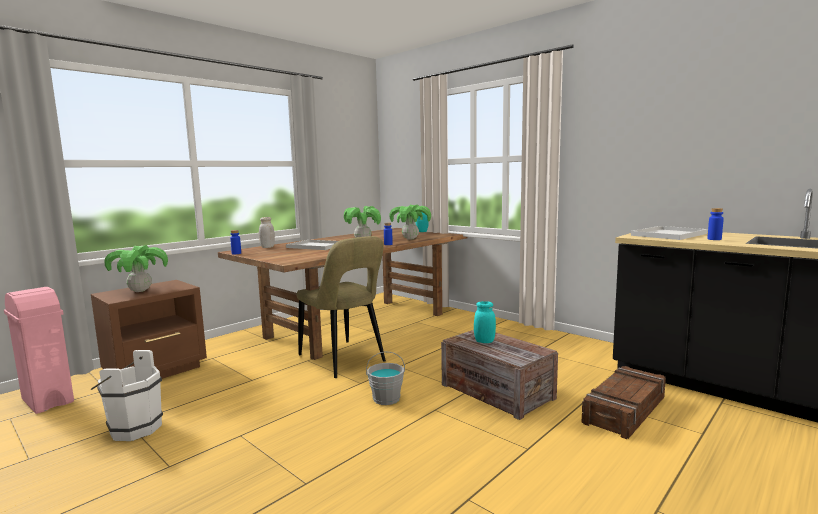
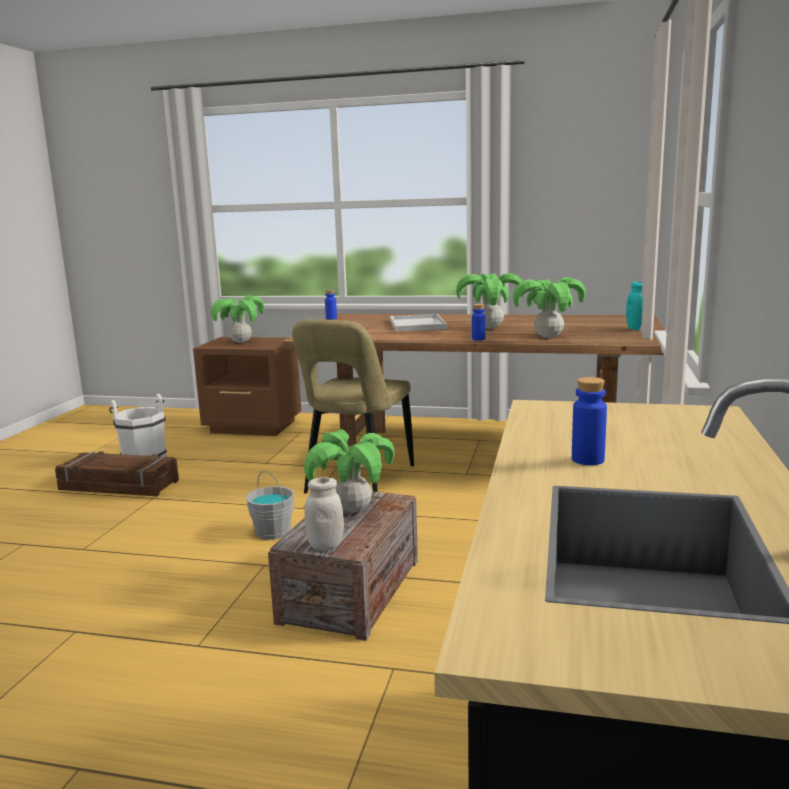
camera: 60 degrees right, 5 degrees up
(48, 400) = (173, 422): pink trash can -> none
(267, 247) = (384, 316): white jar -> white jar (325, 545)
(484, 341) = (353, 510): turquoise jar -> potted plant
(625, 410) = (374, 712): crate -> crate (118, 486)
(669, 234) = (618, 426): white tray -> none

